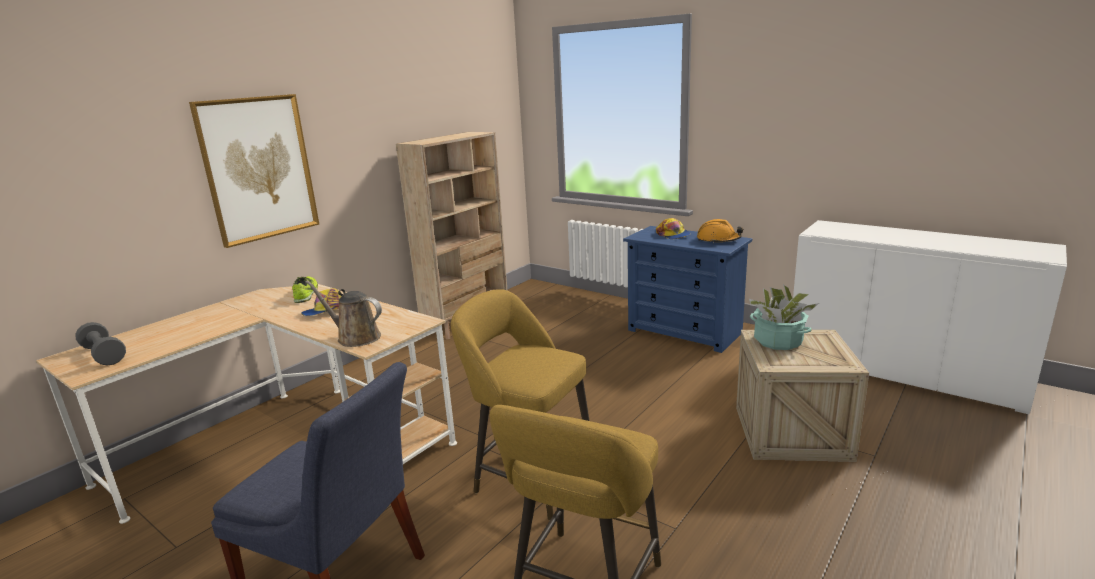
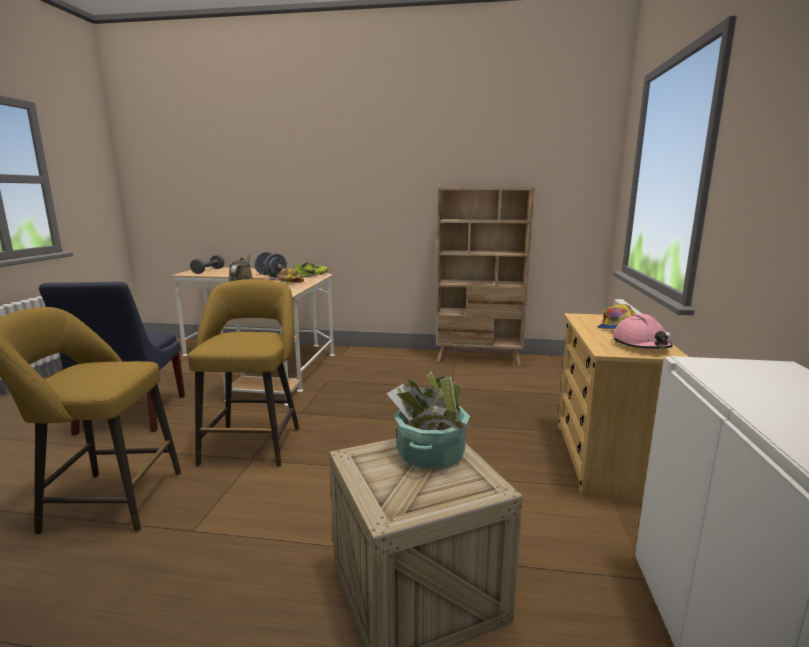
camera: 60 degrees right, 5 degrees down
(258, 168) = (329, 190): picture -> none
(258, 315) = (271, 276): none -> grey dumbbell
(684, 332) = (604, 459): blue dresser -> beige dresser
(718, 240) = (641, 345): orange hard hat -> pink hard hat

